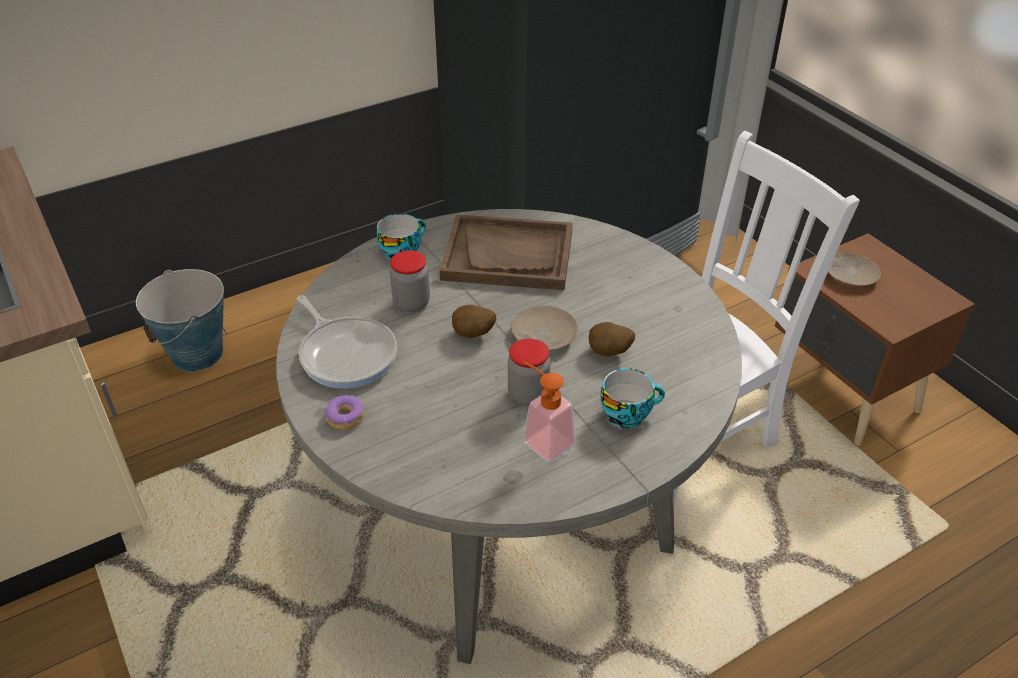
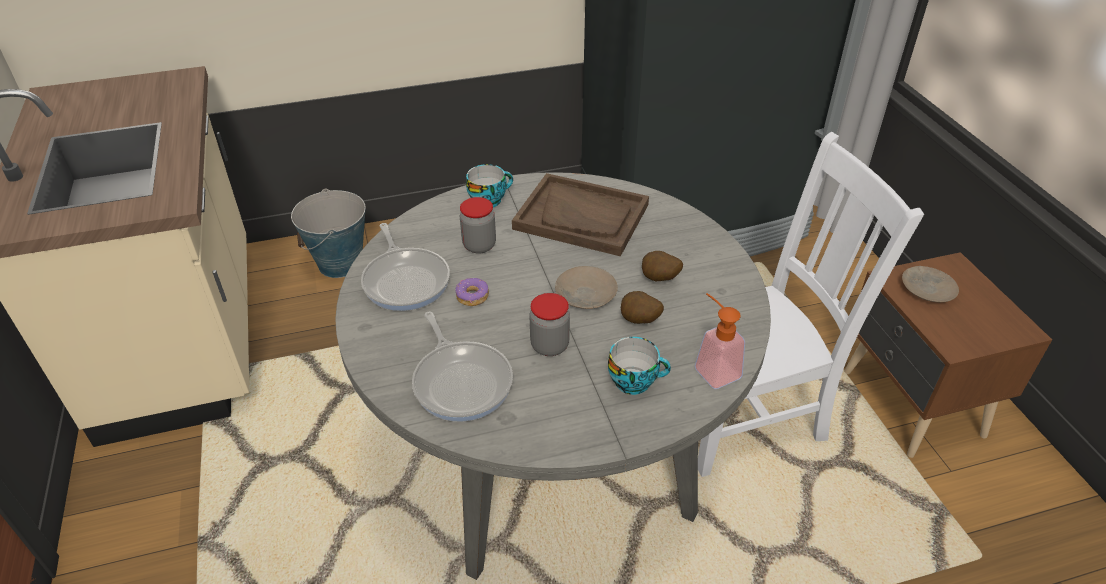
camera: 15 degrees right, 0 degrees up
(345, 417) = (382, 336): donut -> donut (472, 297)
(451, 449) = (461, 381): none -> frying pan
(473, 335) = (522, 283): potato -> potato (659, 279)
(542, 439) = (546, 389): soap dispenser -> soap dispenser (712, 368)

